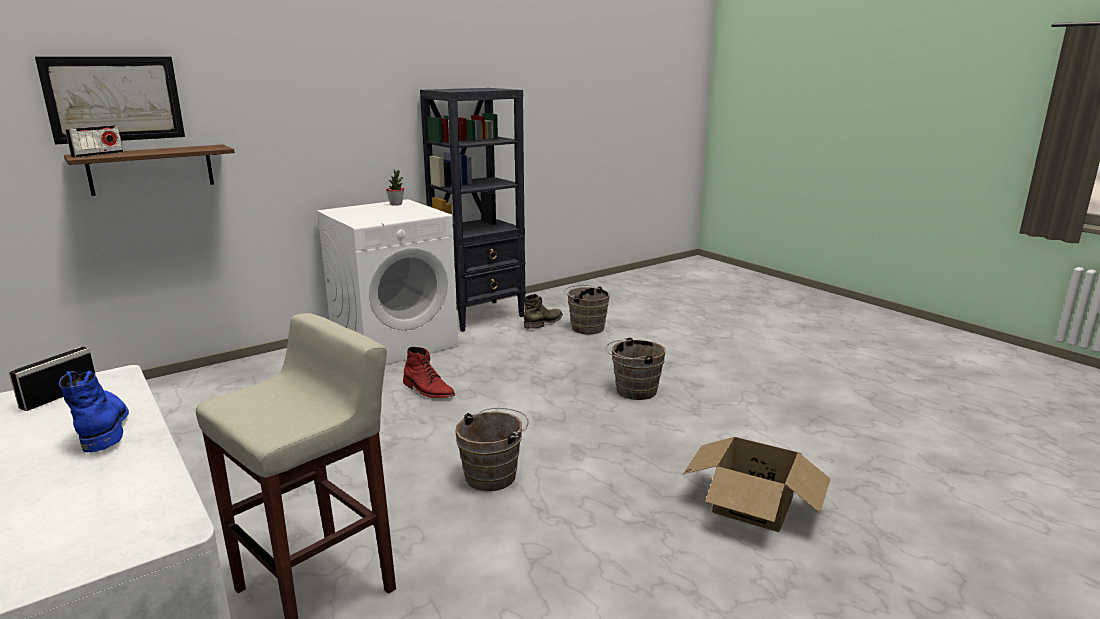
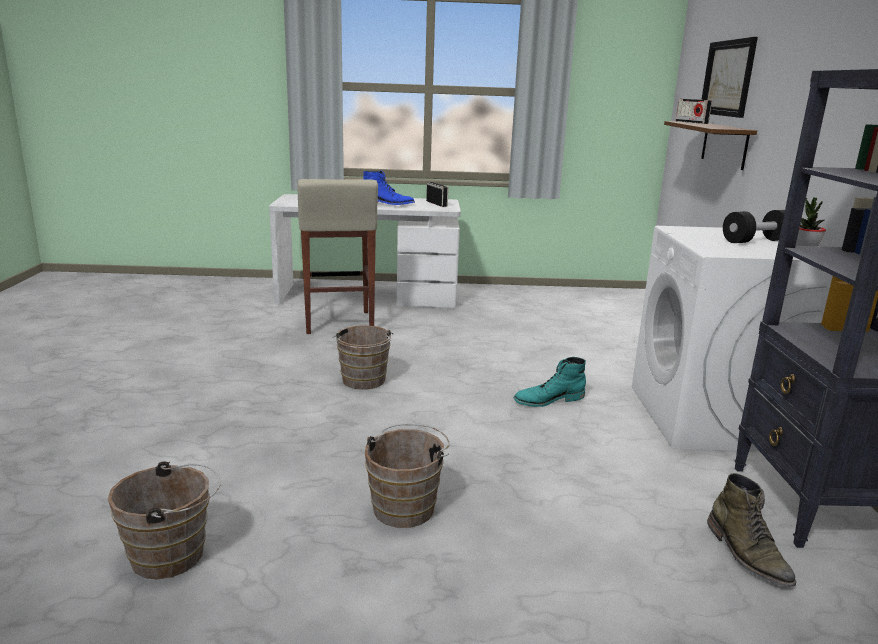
camera: 125 degrees right, 0 degrees up
(379, 211) = (756, 241): none -> black dumbbell
(428, 391) = (548, 400): red boot -> turquoise boot
(585, 327) = (695, 589): brown bucket -> brown bucket (174, 555)
(752, 504) = (145, 453): cardboard box -> none

